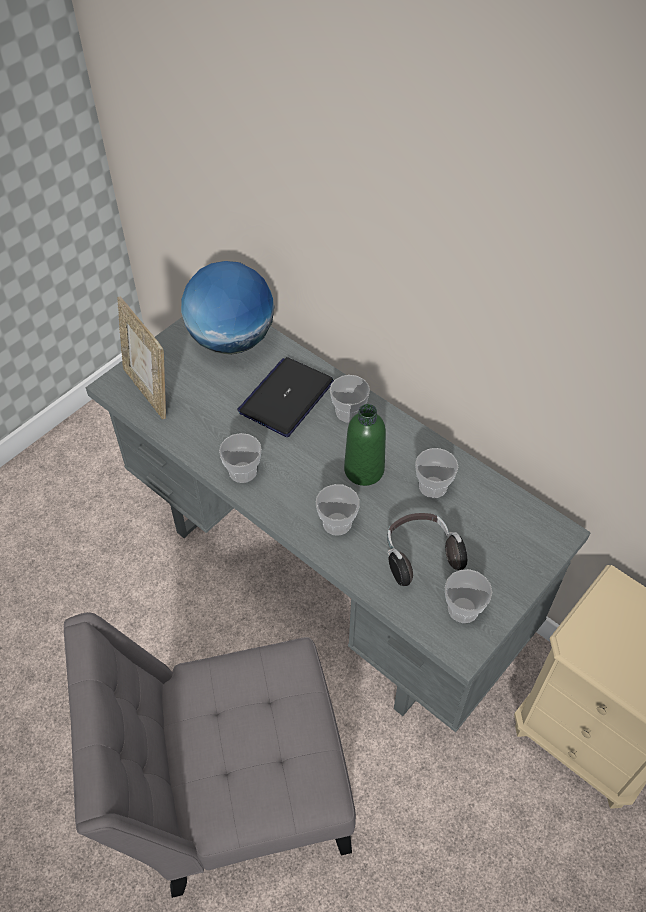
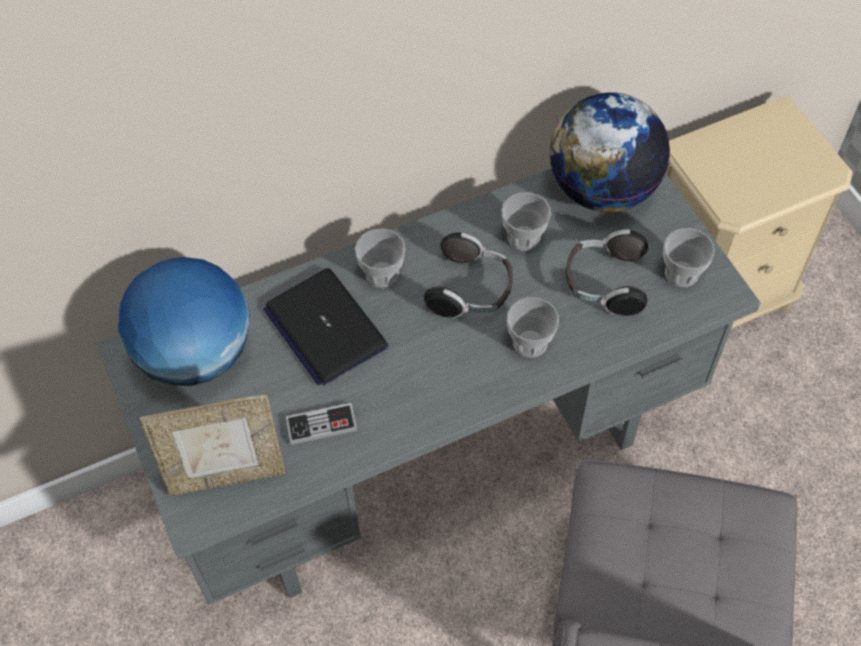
camera: 65 degrees left, 5 degrees up
(208, 424) = (321, 425): none -> game controller
(243, 471) = (413, 411): cup -> none
(364, 470) = (471, 290): green bottle -> headphones
(514, 524) = (602, 189): none -> globe

